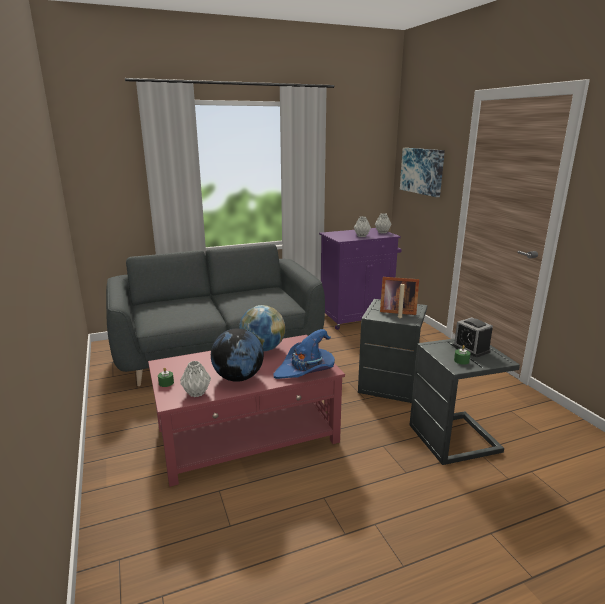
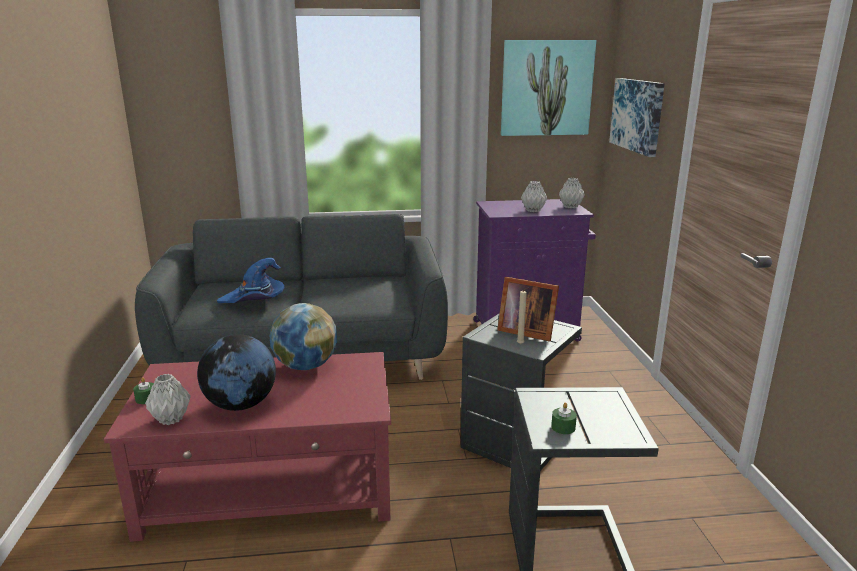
camera: 15 degrees right, 0 degrees up
(306, 370) = (339, 407): blue hat -> blue hat (254, 300)
(358, 155) = (546, 88): none -> picture
(471, 348) = (595, 409): alarm clock -> none

